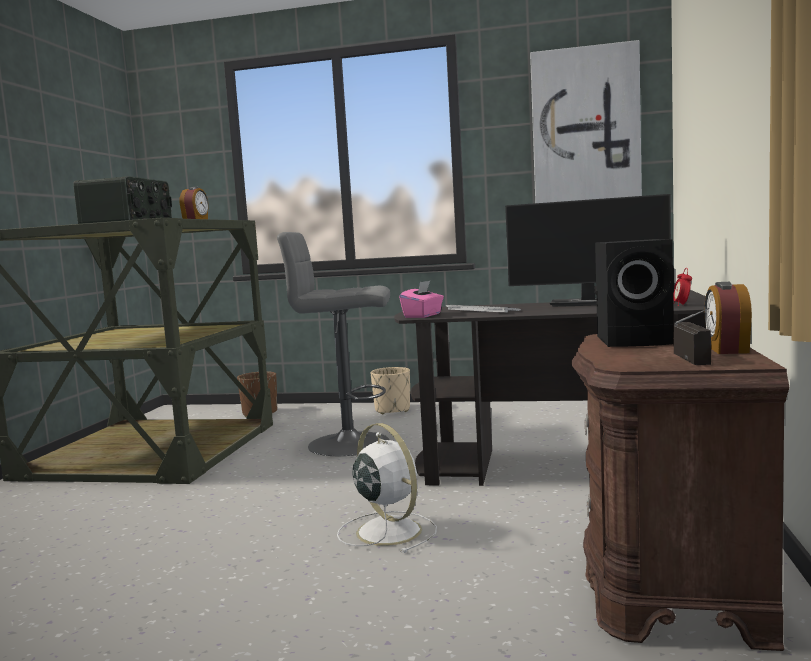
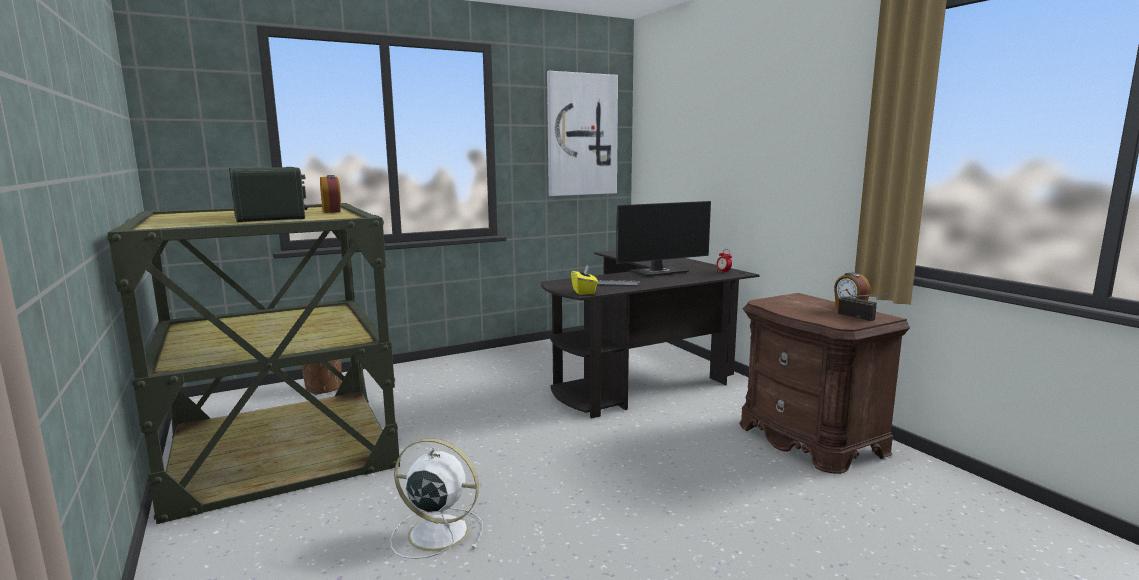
camera: 40 degrees left, 5 degrees up
(348, 444) = (471, 400): grey stool -> none
(387, 530) = (628, 455): white fan -> white fan (436, 532)
(392, 410) = (449, 364): beige planter -> none
(423, 316) = (584, 291): pink tissue box -> yellow tissue box
(636, 341) = (790, 305): black speaker -> none

